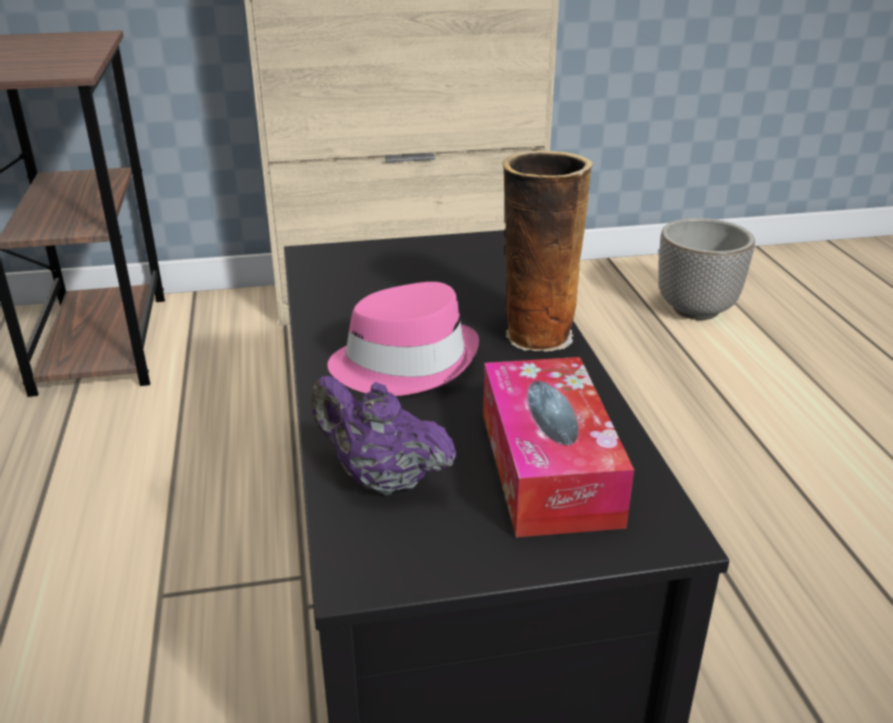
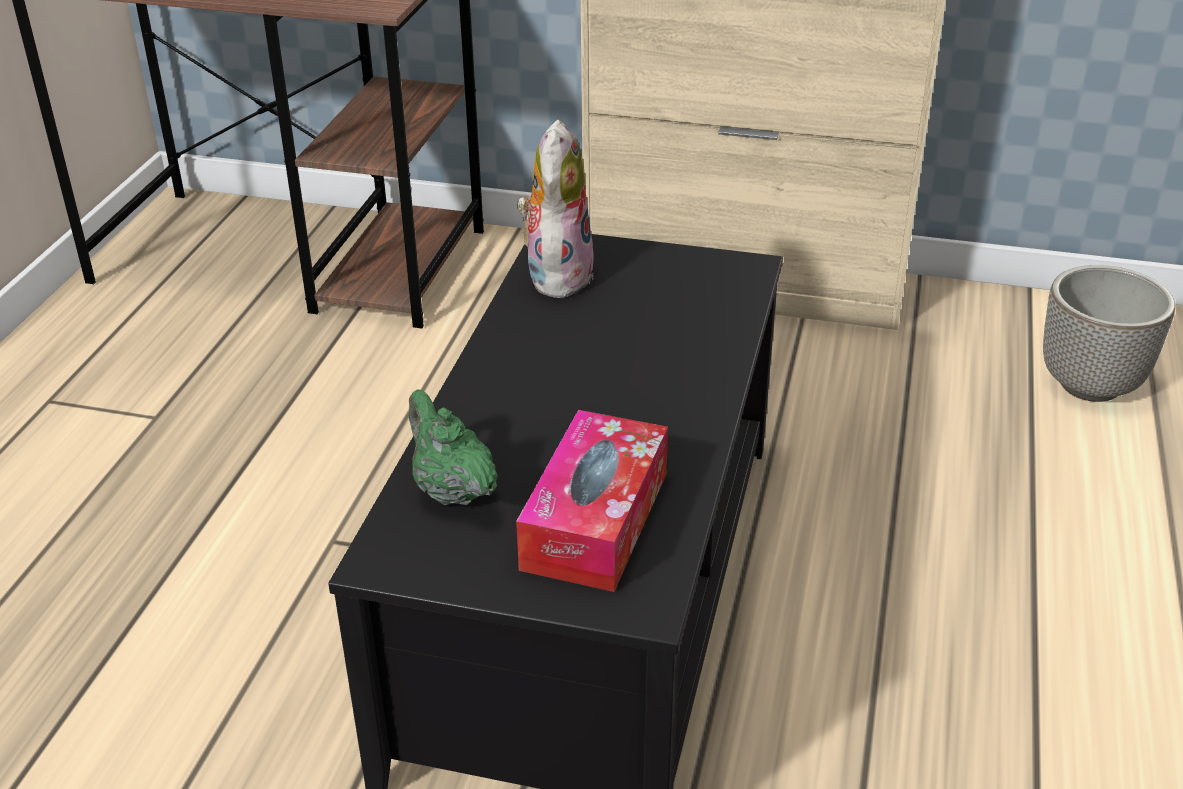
camera: 25 degrees right, 5 degrees up
(334, 276) = (556, 274): none -> plush toy
(381, 478) = (451, 489): purple teapot -> green teapot
(405, 363) = (551, 386): pink hat -> none
(536, 334) = (697, 388): vase -> none

